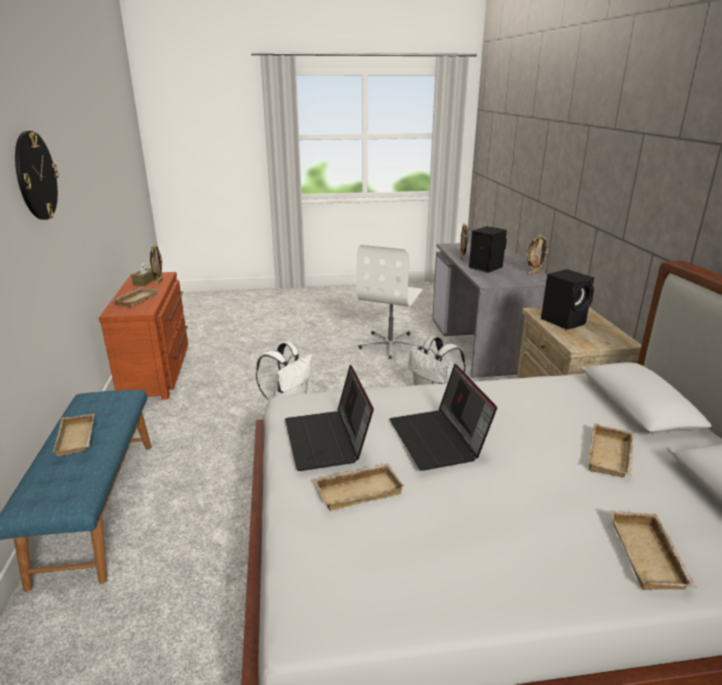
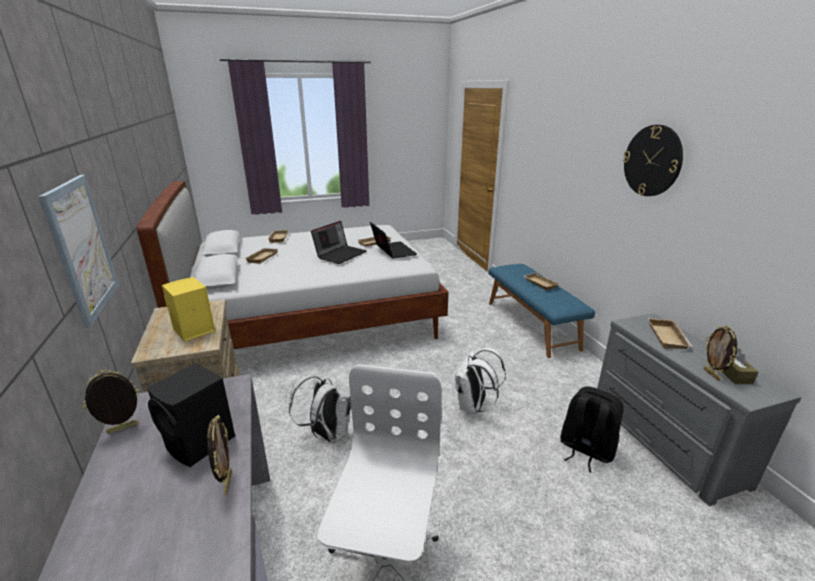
camera: 170 degrees right, 0 degrees up
(158, 370) = (662, 440): brown dresser -> grey dresser
(225, 371) = (585, 450): none -> black backpack
(439, 440) = (340, 254): laptop -> laptop turned 60 degrees clockwise
(564, 321) = (192, 330): black speaker -> yellow speaker
(602, 200) = (82, 248): none -> picture

